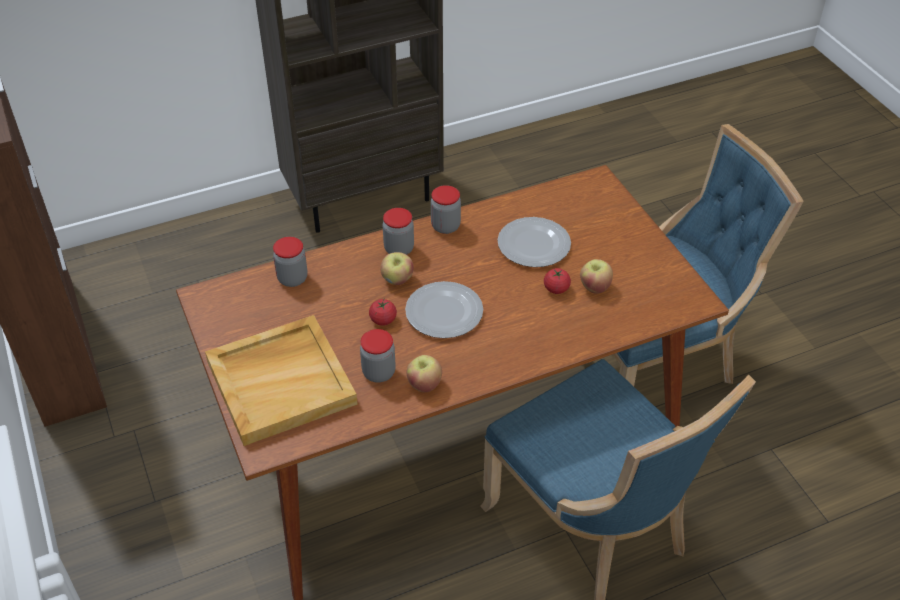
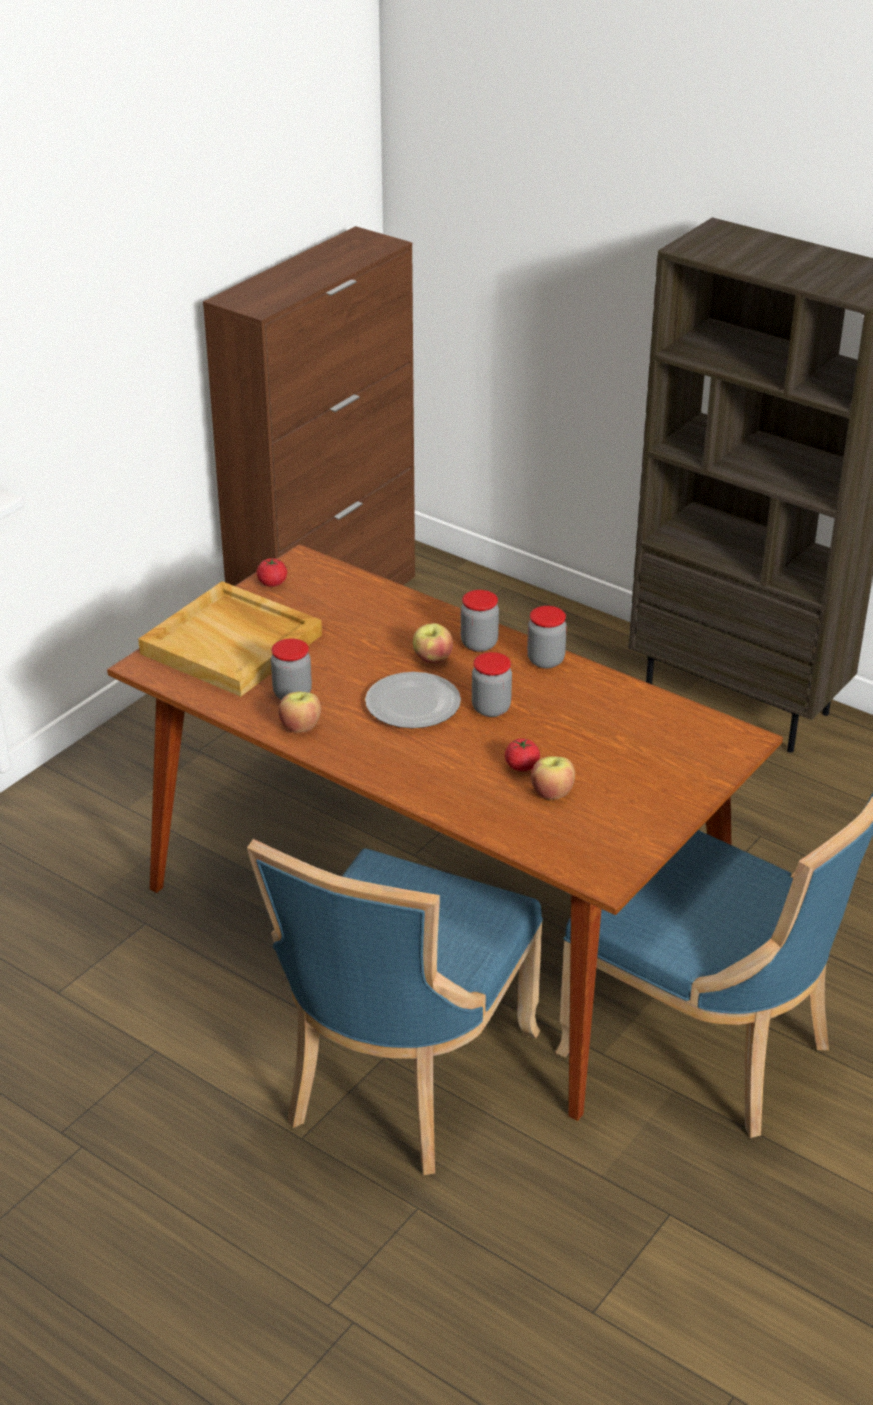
camera: 60 degrees right, 10 degrees down
(292, 278) = (373, 598): jar -> jar (491, 708)
(383, 320) = (366, 671): tomato -> tomato (272, 583)
(533, 245) = (577, 728): plate -> none

